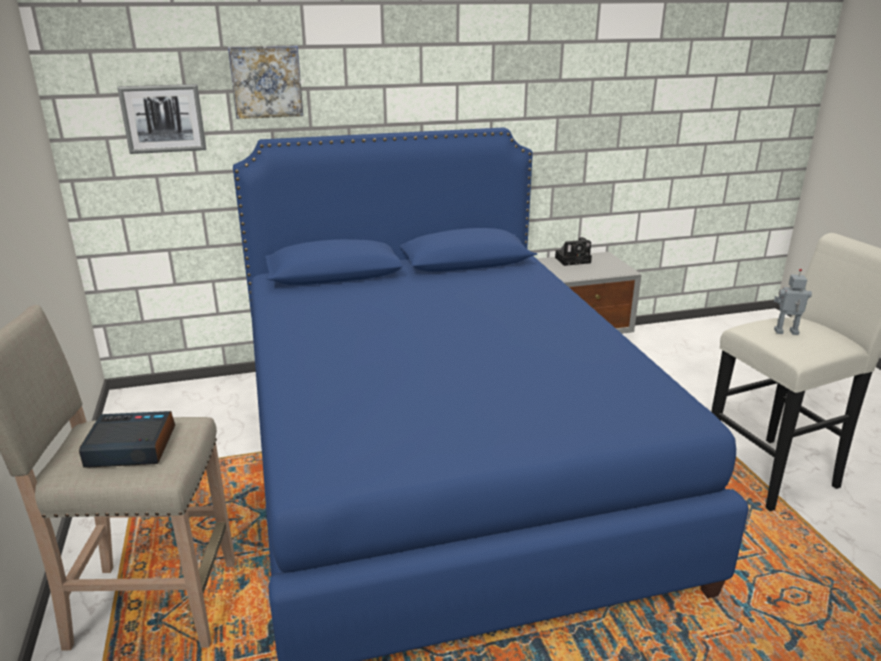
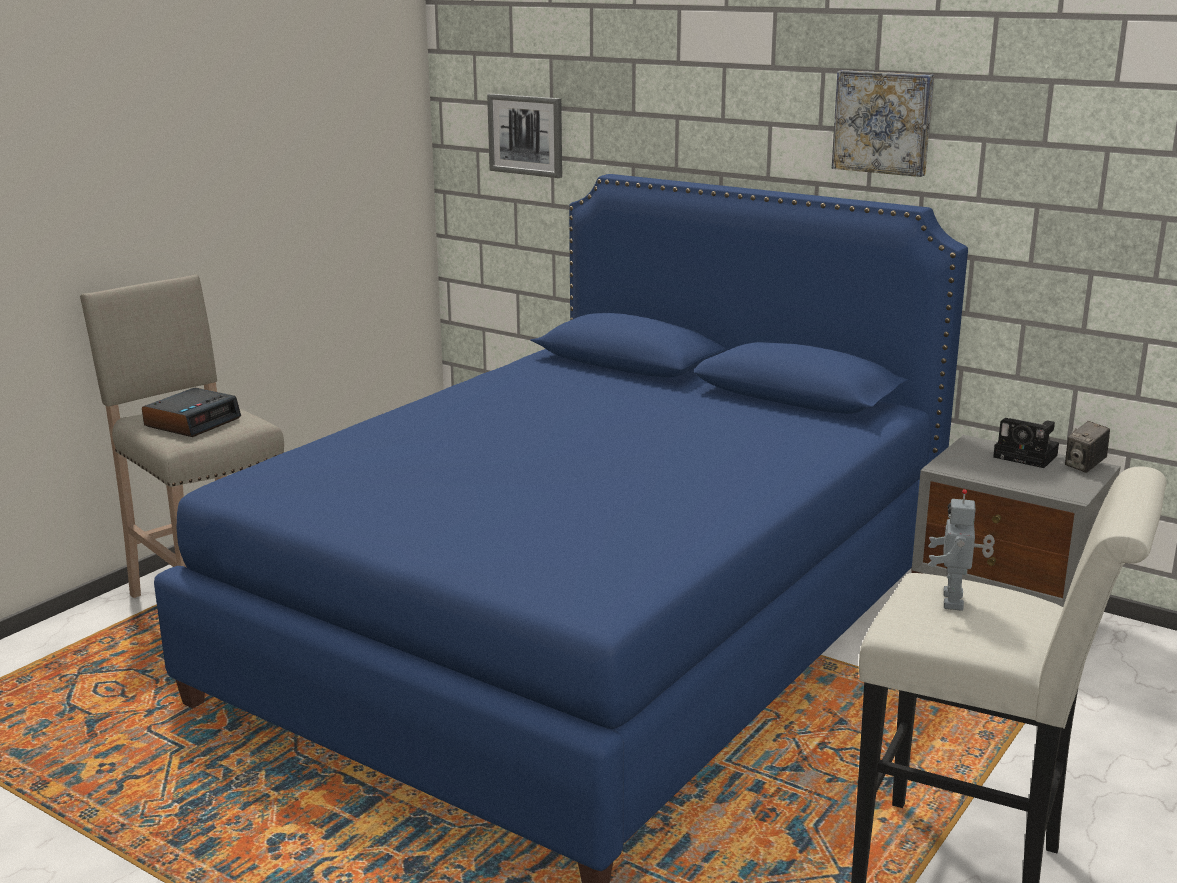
camera: 50 degrees right, 5 degrees down
(130, 448) = (193, 422): alarm clock -> alarm clock turned 75 degrees clockwise
(266, 81) = (630, 103): picture -> picture (883, 122)
(600, 256) = (1084, 466): none -> camera
(786, 332) = (955, 601): toy robot -> toy robot turned 135 degrees counterclockwise

